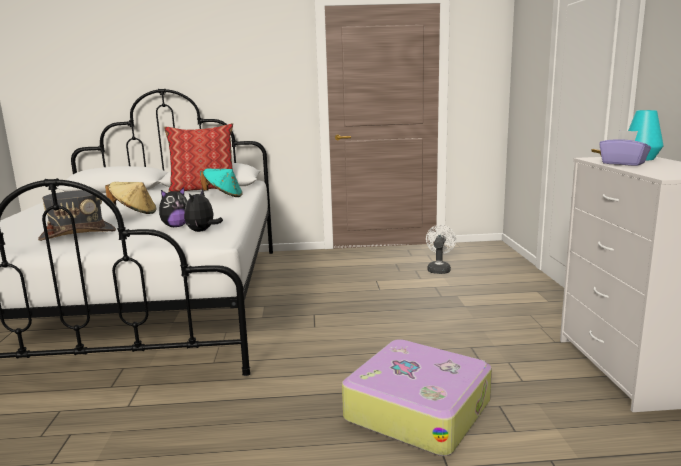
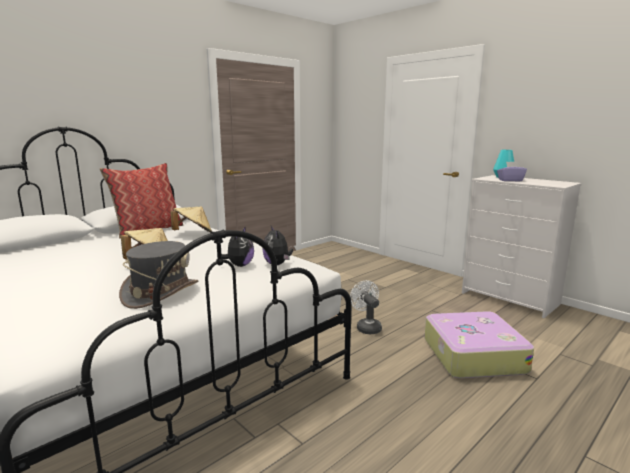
camera: 40 degrees left, 0 degrees up
(223, 196) = (193, 234): turquoise hat -> beige hat
(439, 269) = (329, 267): white fan -> white fan (366, 327)

